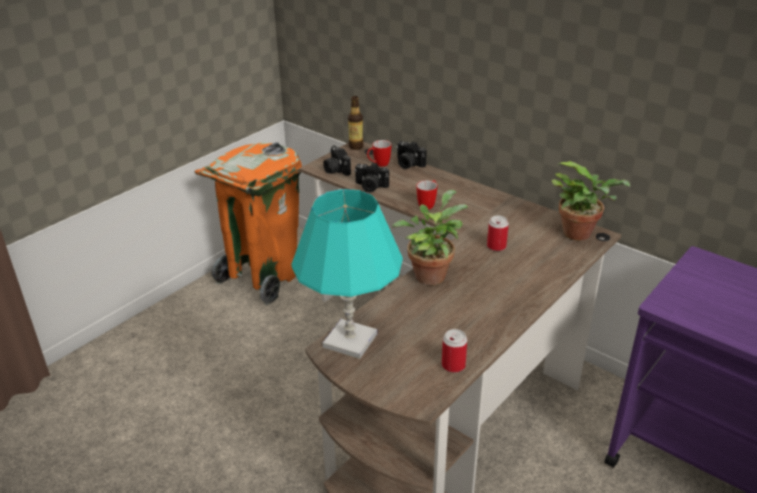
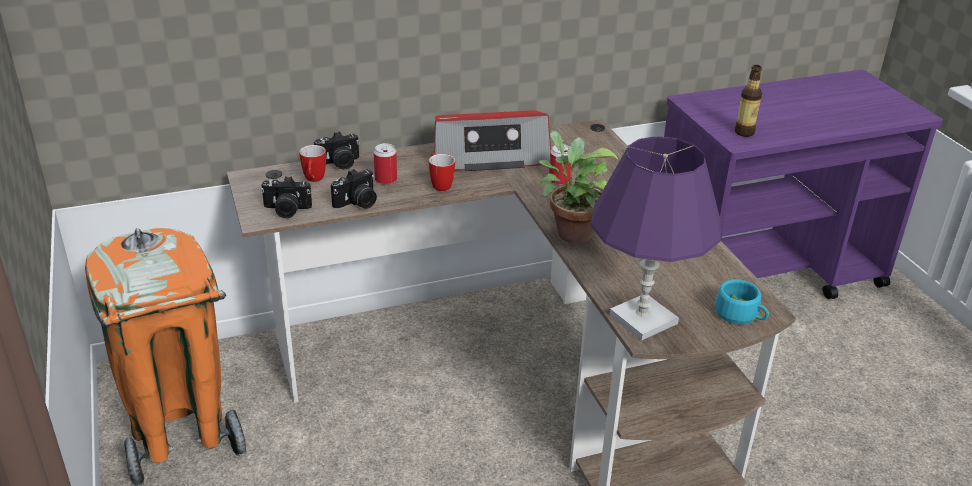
camera: 60 degrees left, 0 degrees up
(350, 340) = (642, 319): turquoise table lamp -> purple table lamp
(356, 146) = (250, 178): bottle -> bottle (744, 132)
(401, 388) = (740, 315): none -> turquoise cup
(453, 365) = (726, 275): can -> can (386, 180)
(491, 208) = (489, 156): none -> radio
(581, 233) = (583, 134): potted plant -> none

